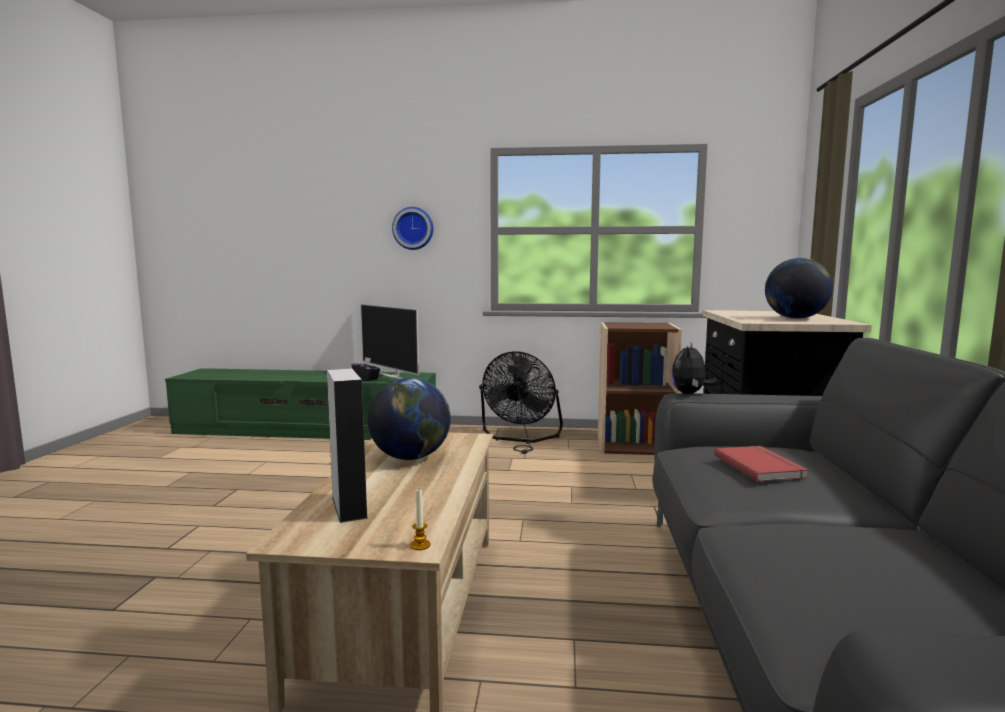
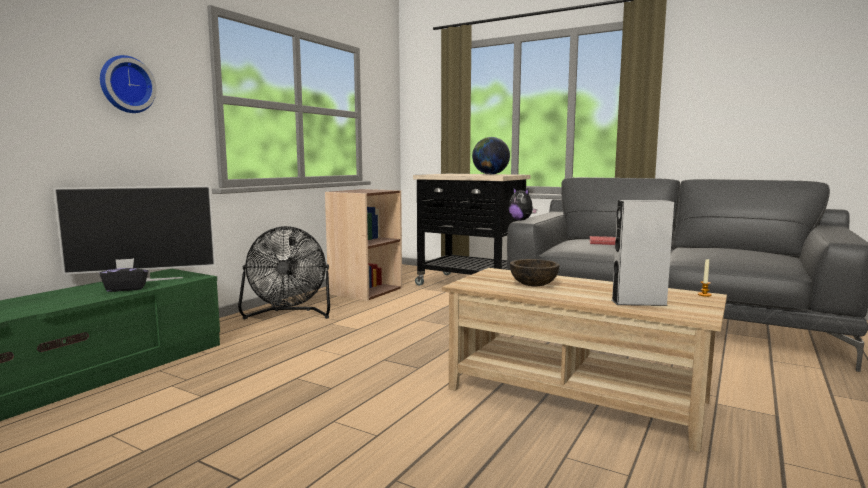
camera: 65 degrees left, 0 degrees up
(411, 457) = (533, 285): globe -> brown bowl
(518, 438) = (287, 313): black fan -> black fan turned 135 degrees counterclockwise

